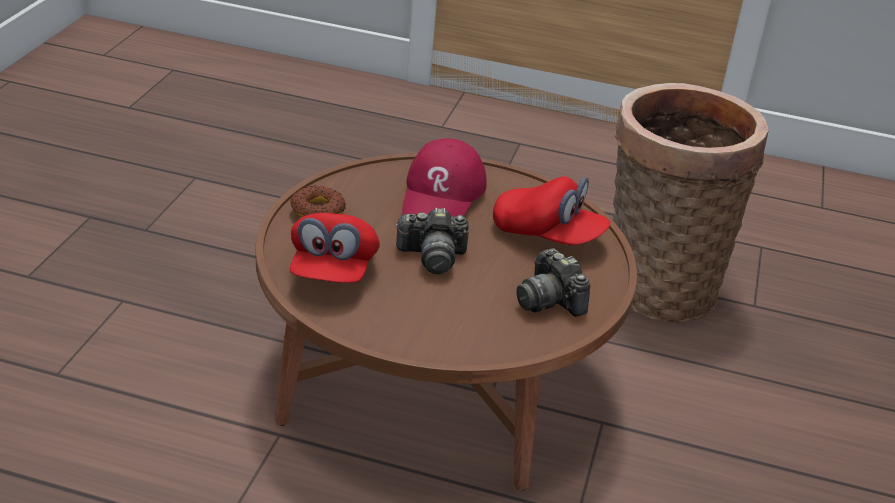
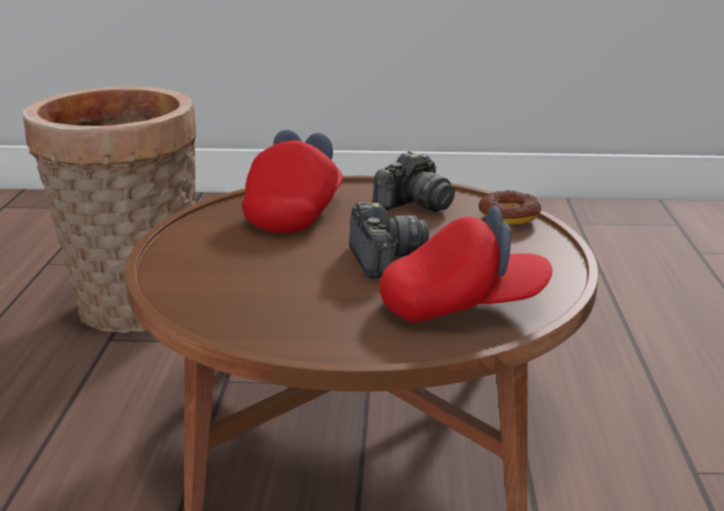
camera: 100 degrees left, 10 degrees down
(318, 210) = (336, 332): donut -> donut (509, 215)
(442, 194) = (242, 262): red cap -> none

